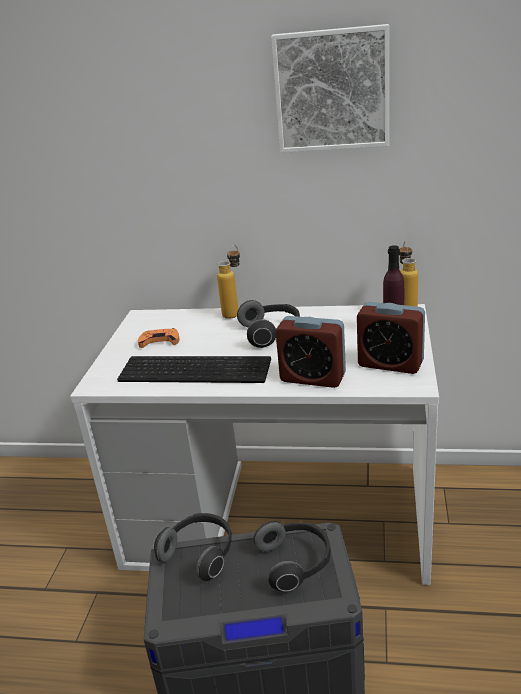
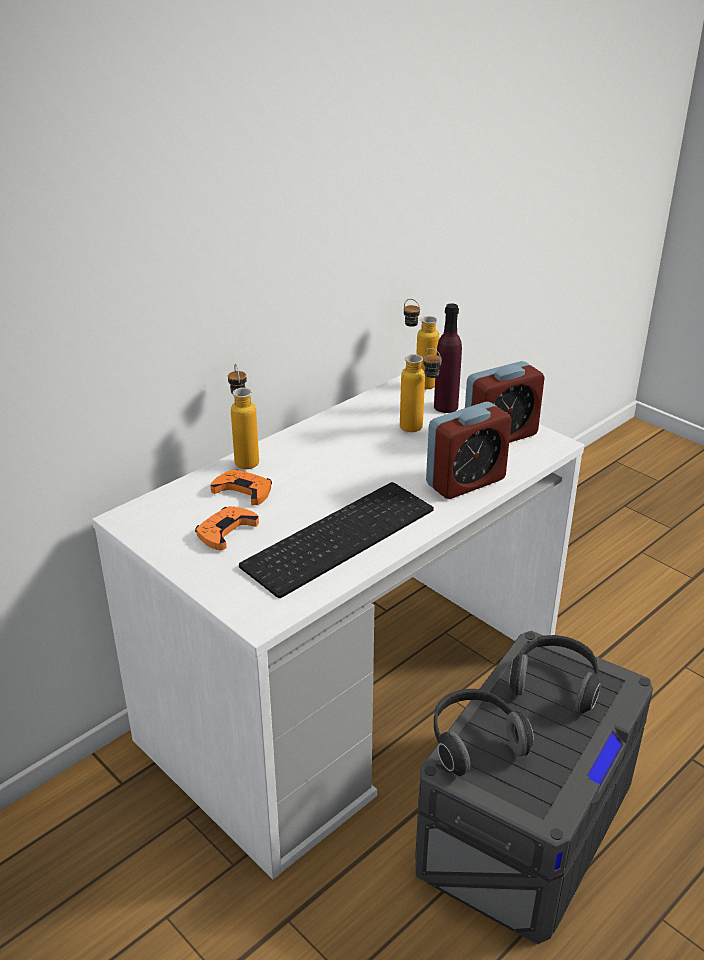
camera: 55 degrees left, 5 degrees up
(203, 327) = (243, 491): none -> orange game controller
(271, 333) = (335, 460): headphones -> none
(332, 90) = (331, 127): picture -> none
(348, 338) = (419, 430): none -> bottle

